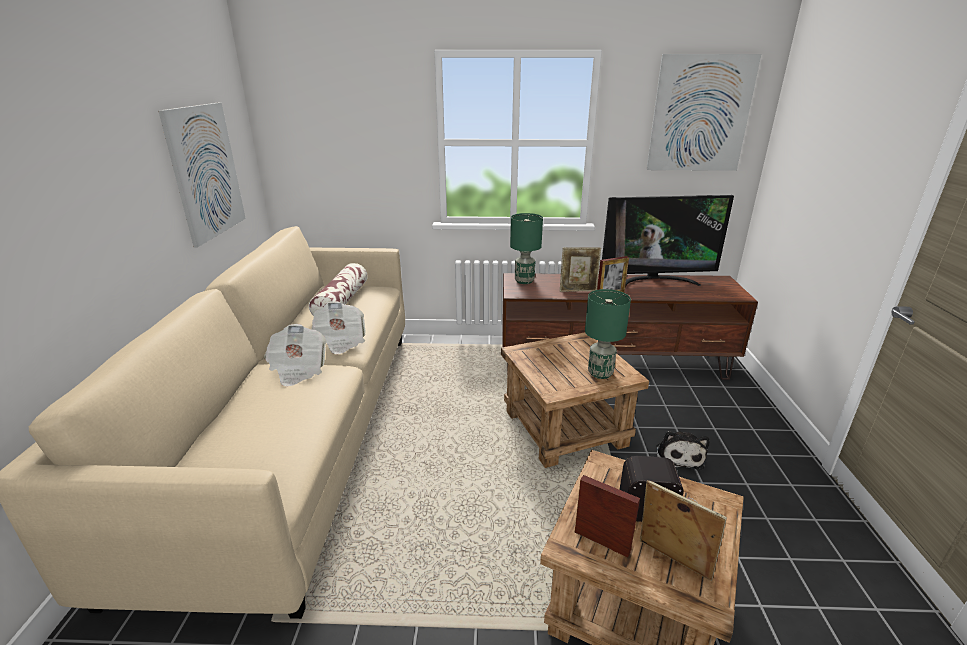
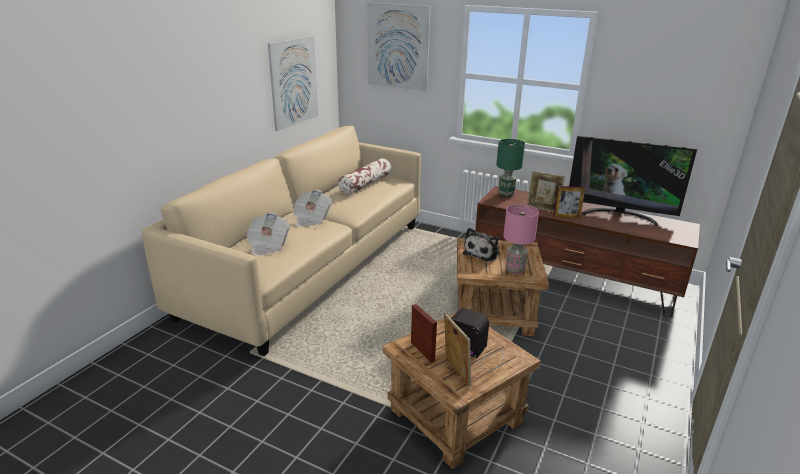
camera: 25 degrees right, 0 degrees up
(341, 340) = (348, 209): newspaper -> newspaper (268, 245)
(599, 373) = (514, 270): green table lamp -> pink table lamp
(679, 455) = (569, 352): plush toy -> plush toy (482, 253)
(700, 114) = (685, 73): picture -> picture (398, 46)

